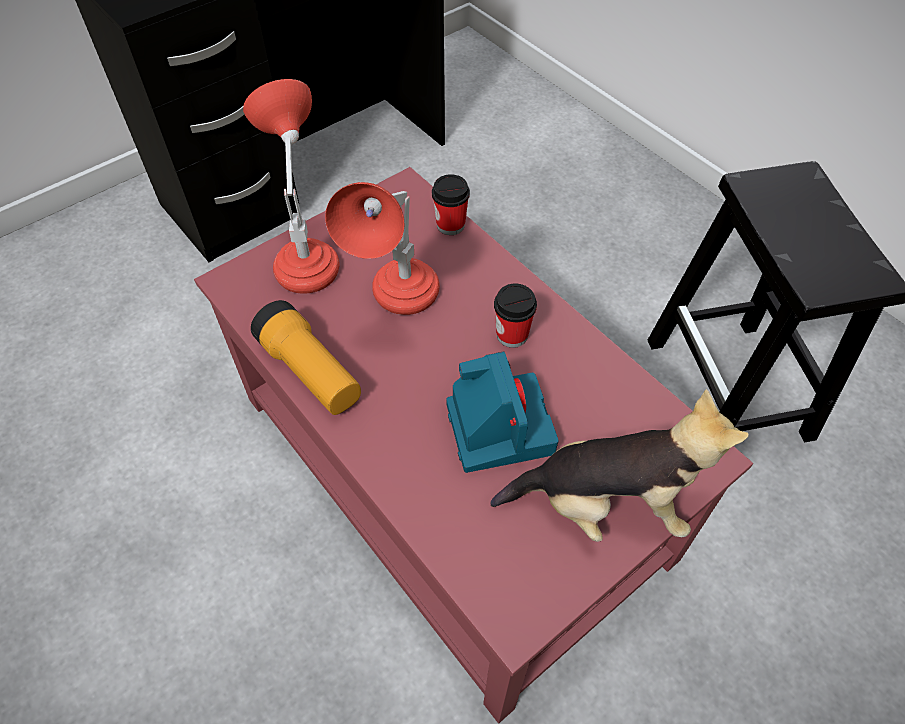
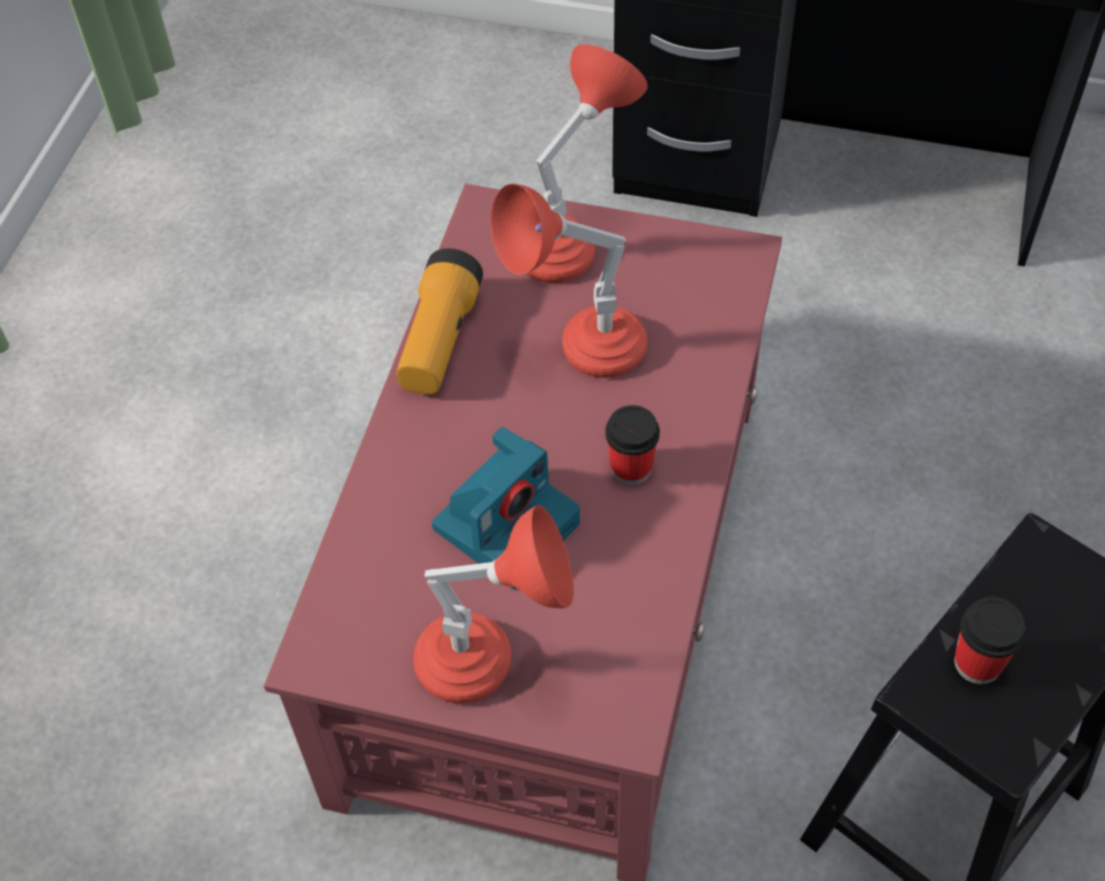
camera: 55 degrees right, 0 degrees up
(450, 225) = (731, 325): cup -> cup (977, 663)
(606, 505) = (492, 665): plush toy -> red table lamp

